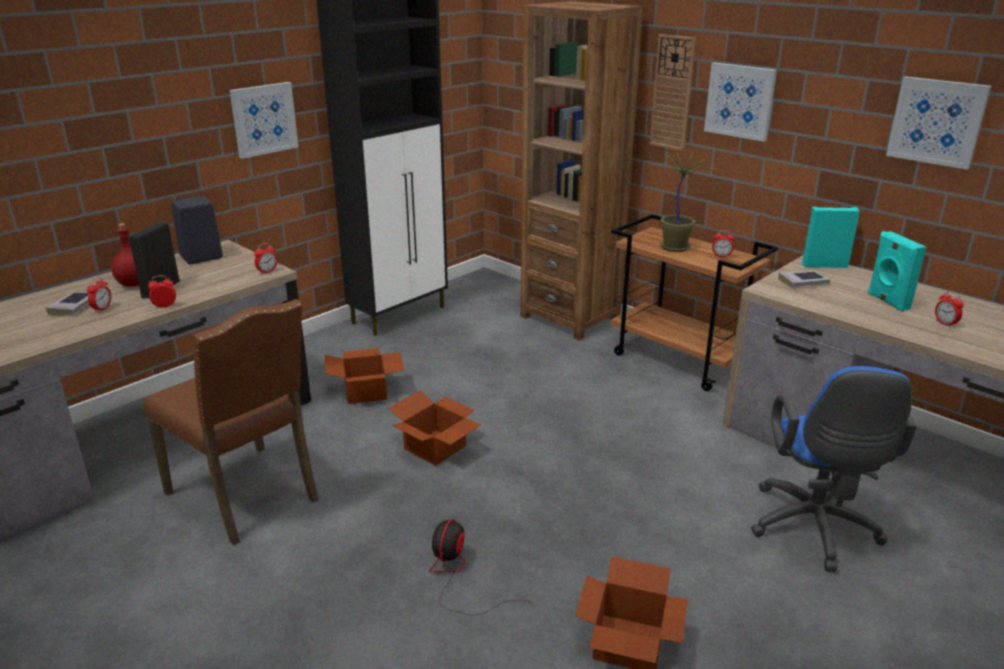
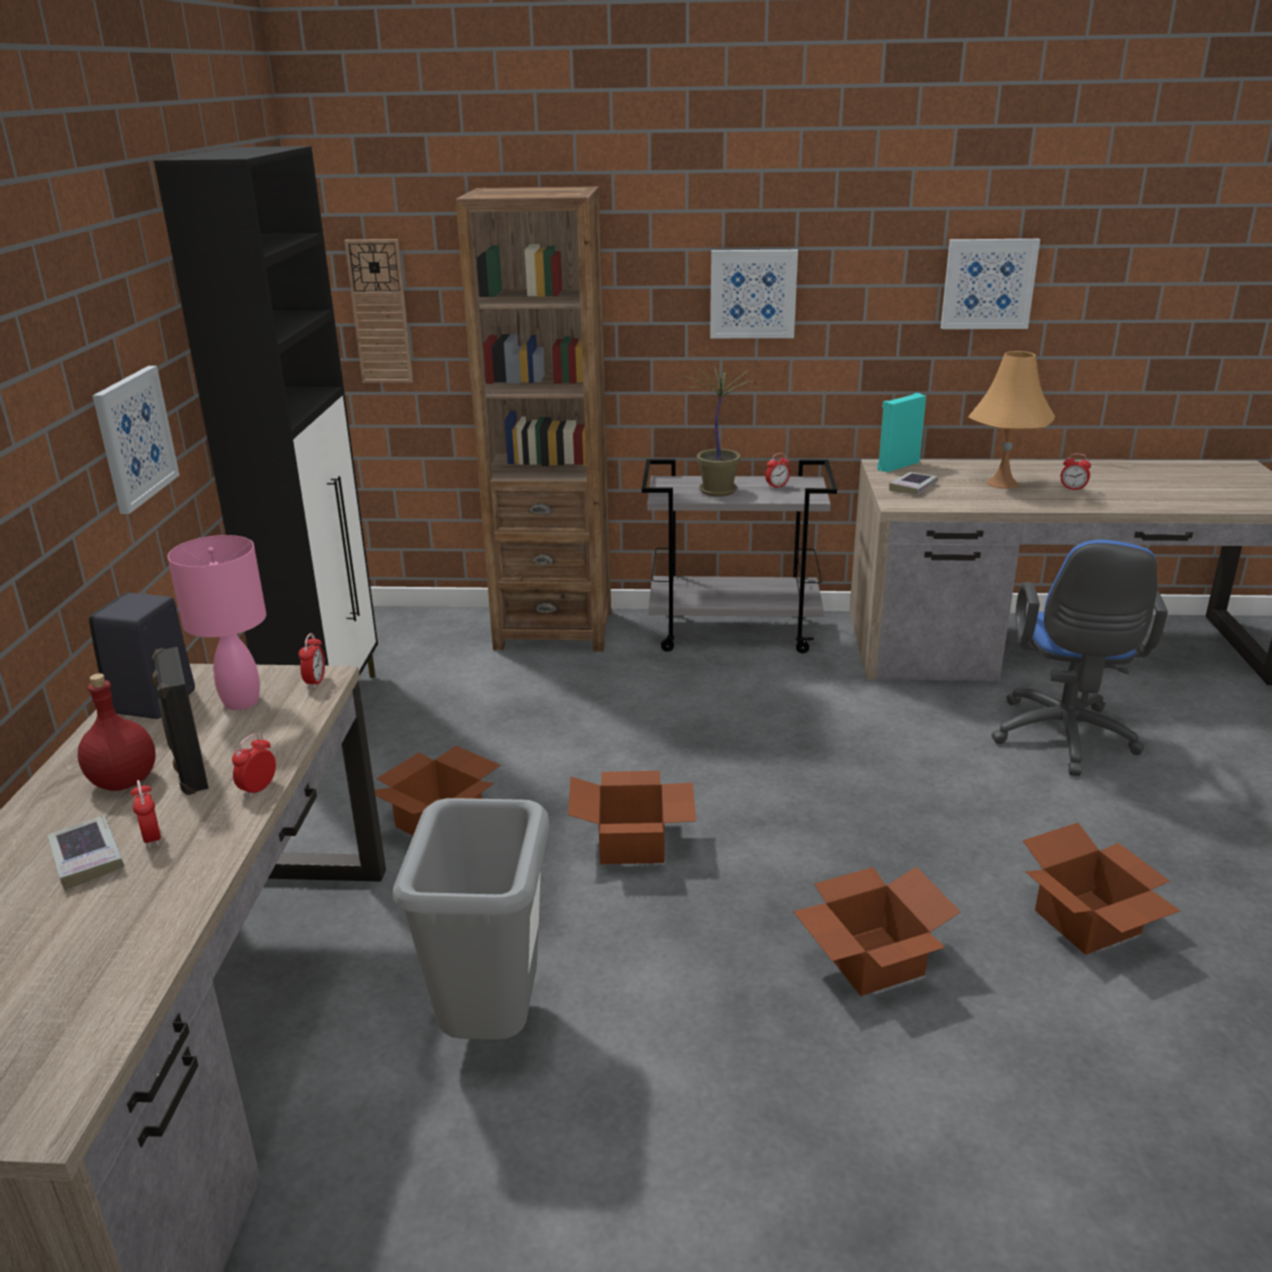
camera: 40 degrees left, 0 degrees up
(228, 269) = (242, 701): none -> pink table lamp
(246, 496) = (491, 1030): brown chair -> grey trash can
(458, 576) = (869, 960): fan -> cardboard box
(672, 93) = (654, 296): wall clock -> wall clock (380, 312)
(680, 360) = (735, 632): brown cart -> grey cart
(814, 530) = (1063, 740): blue office chair -> blue office chair turned 45 degrees clockwise
(887, 301) = (1002, 483): turquoise speaker -> orange table lamp

